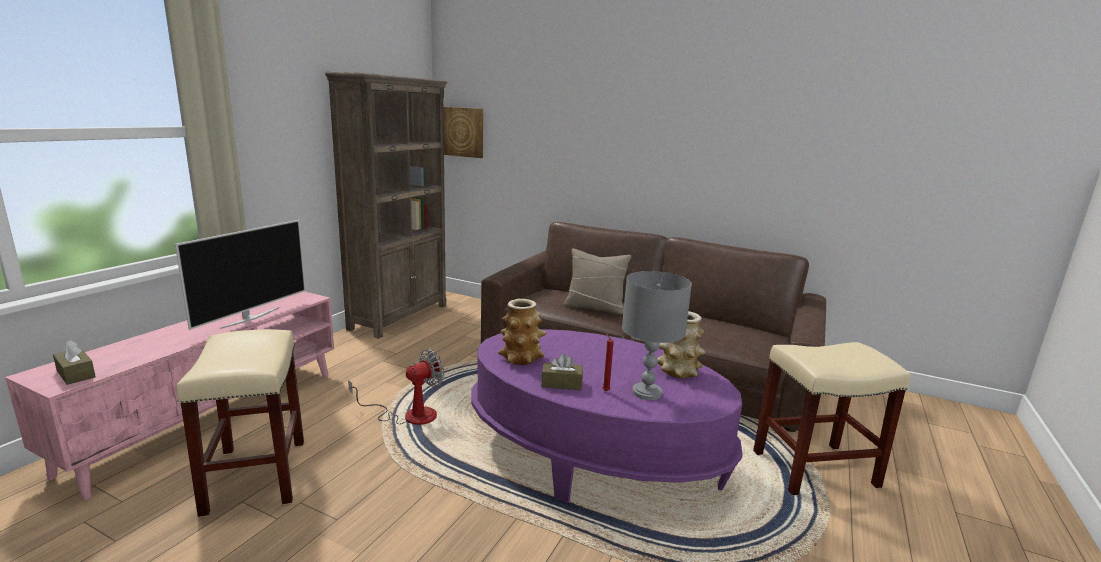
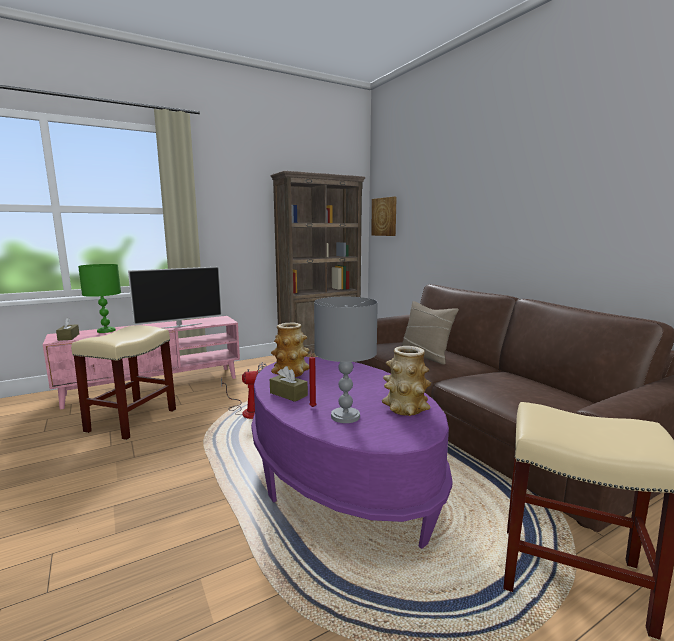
camera: 35 degrees right, 5 degrees down
(129, 348) = (106, 330): none -> green table lamp

